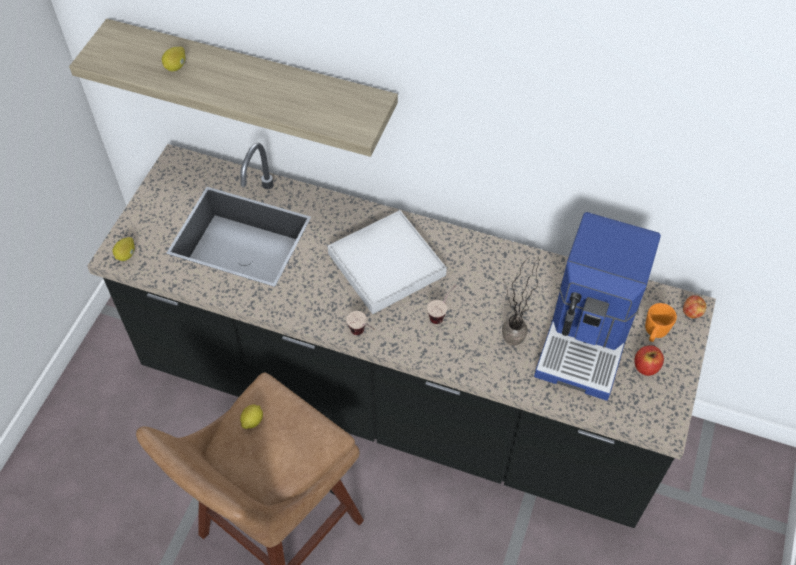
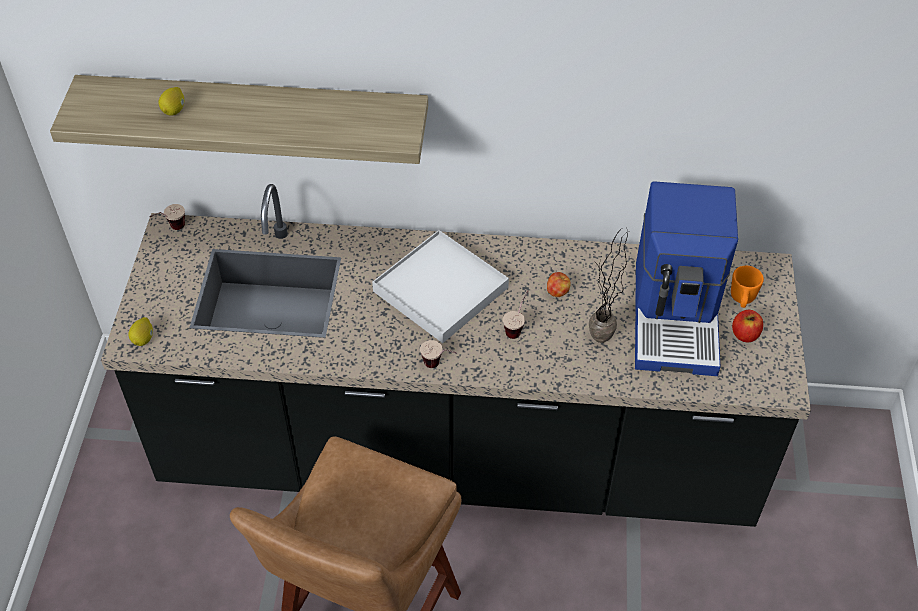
camera: 15 degrees left, 5 degrees down
(178, 162) = (171, 230): none -> cup
(252, 421) = (338, 489): lemon -> none
(691, 313) = (772, 272): apple -> apple (557, 292)

